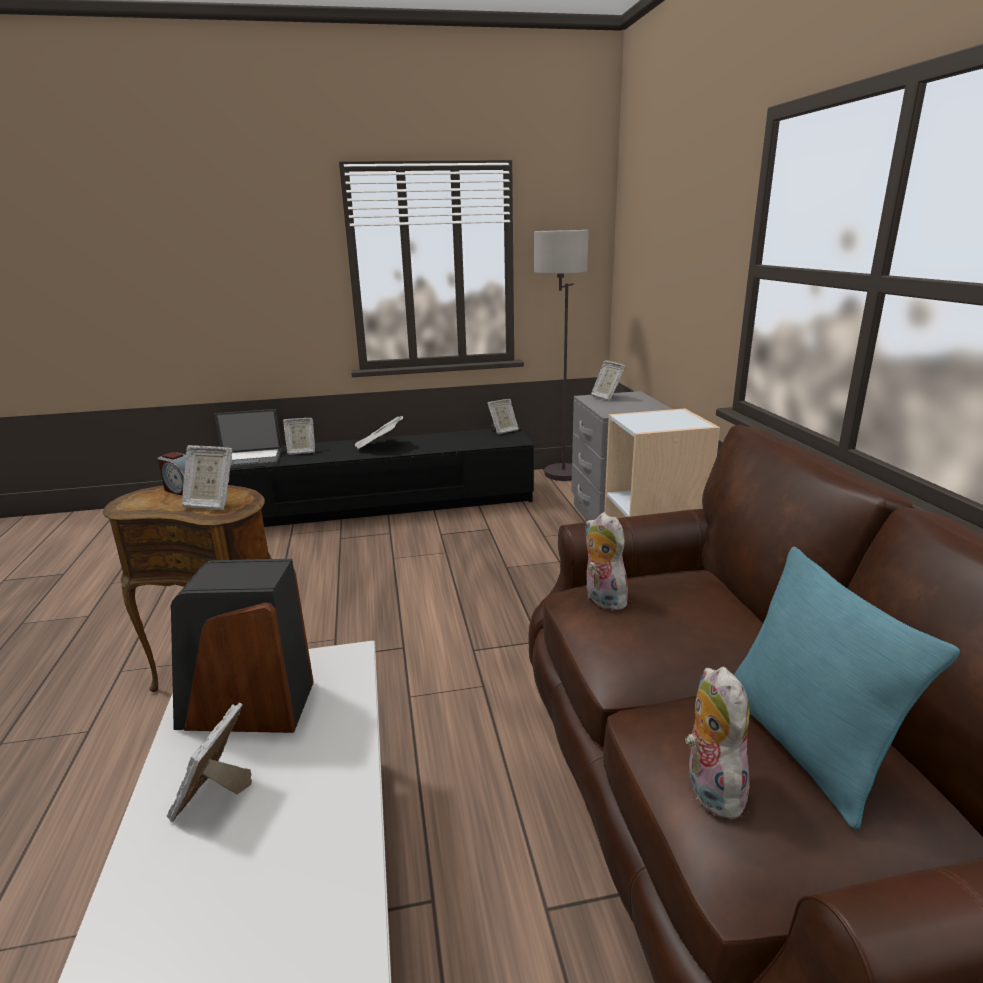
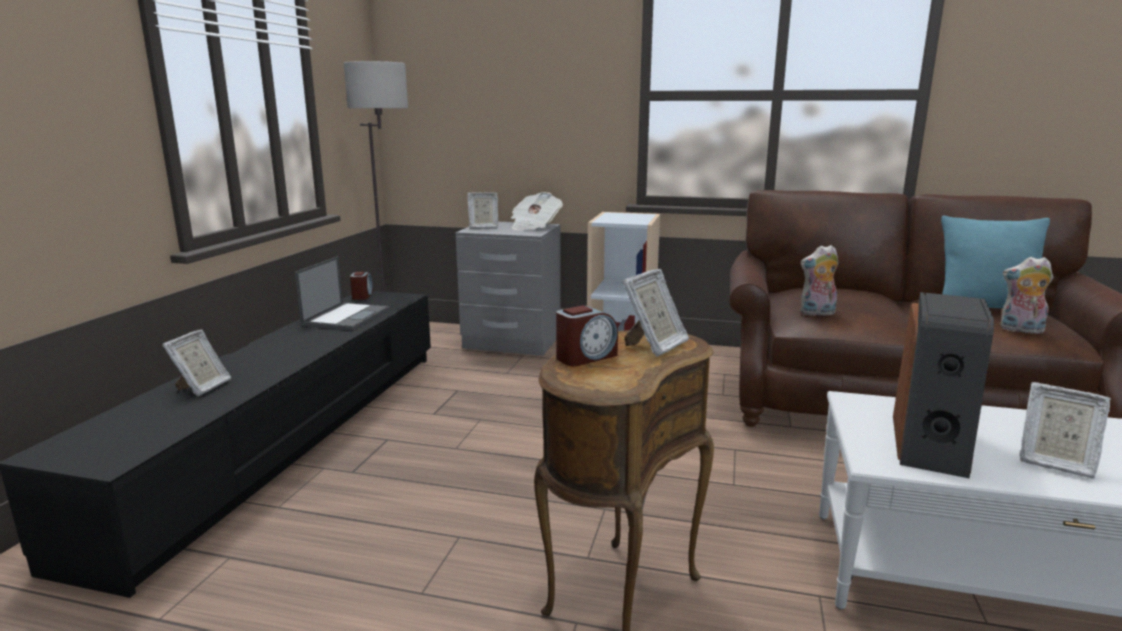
camera: 65 degrees left, 5 degrees down
(250, 459) = (153, 424): laptop -> laptop (347, 317)
(378, 446) = (285, 346): newspaper -> newspaper (534, 226)
(503, 431) = (362, 296): picture frame -> alarm clock

